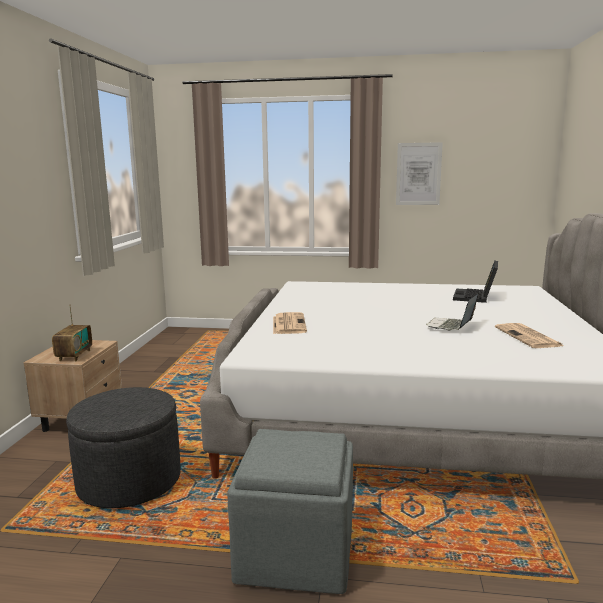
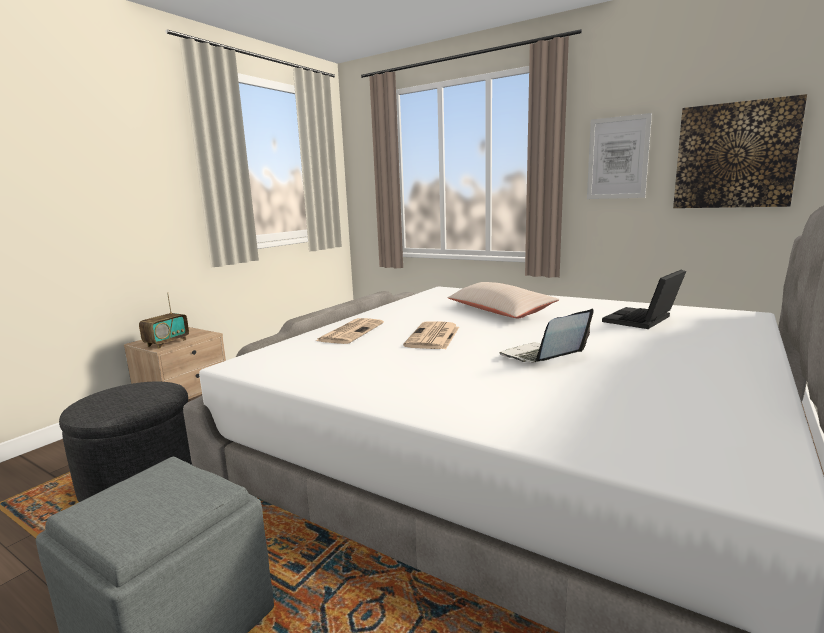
camera: 25 degrees right, 0 degrees up
(373, 298) = (499, 311): none -> beige pillow
(497, 177) = (734, 156): none -> picture
(529, 337) = (643, 388): newspaper -> newspaper (433, 337)

